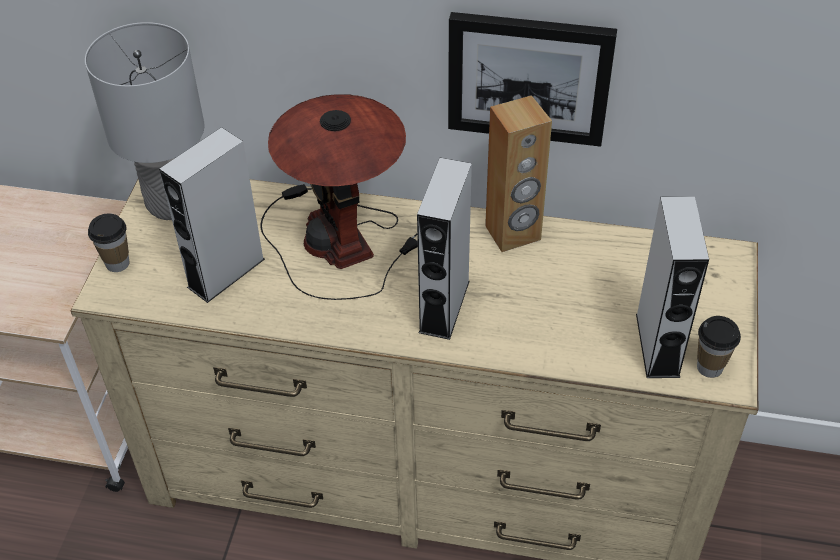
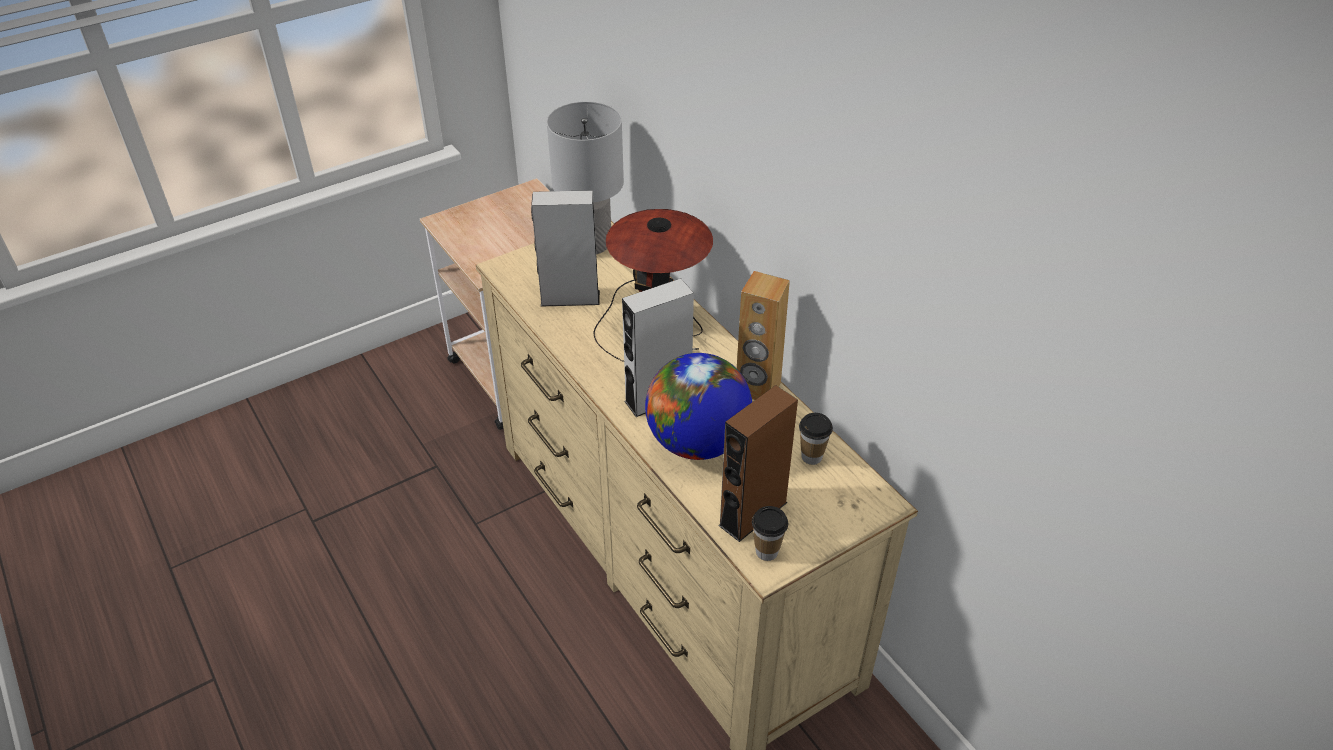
camera: 45 degrees right, 5 degrees down
(117, 263) = (525, 256): cup -> cup (811, 456)
(529, 77) = (800, 268): picture -> none
(532, 320) = (697, 442): none -> globe
(657, 345) = (753, 514): grey speaker -> brown speaker

